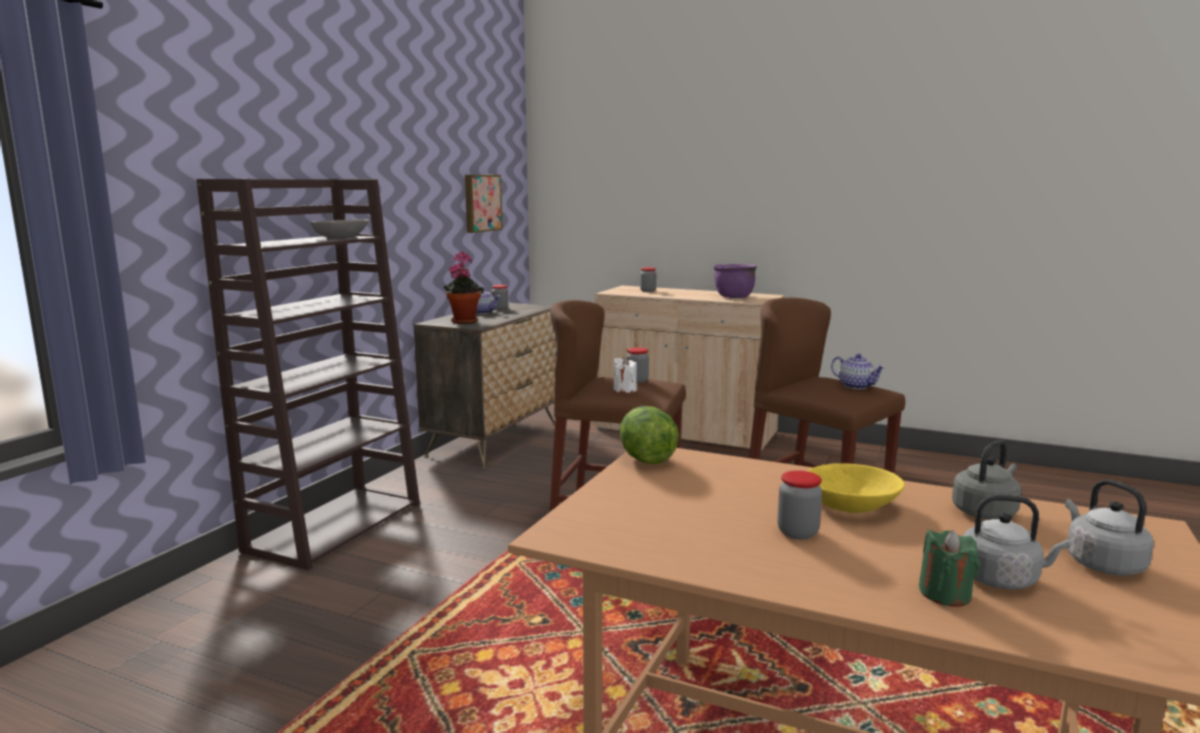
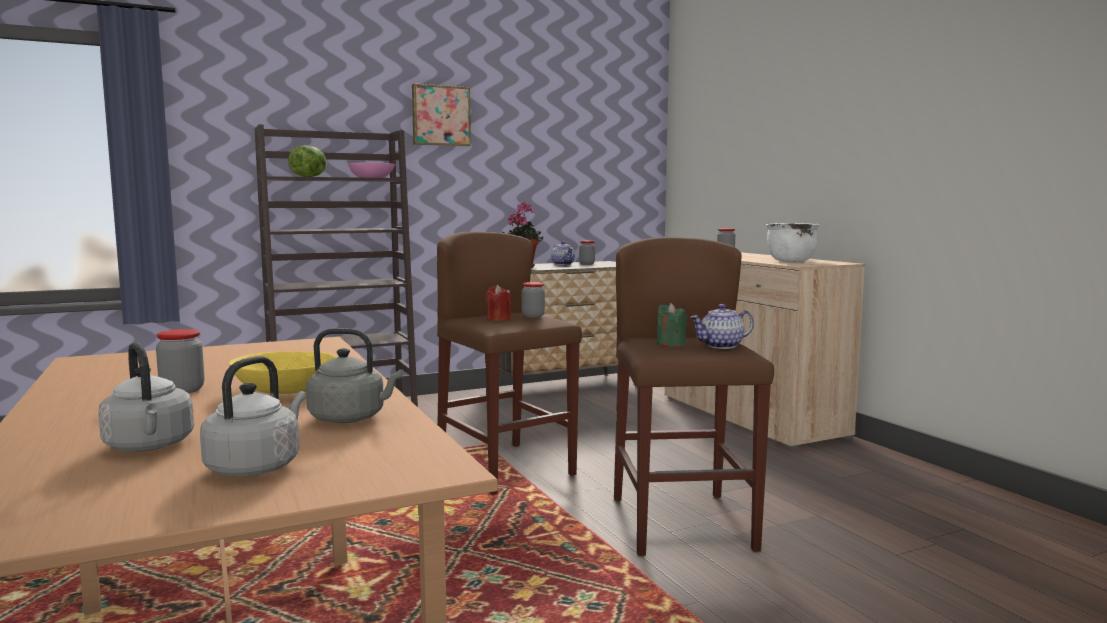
camera: 40 degrees right, 5 degrees down
(341, 237) = (372, 177): grey bowl -> pink bowl
(481, 203) = (589, 164): picture -> picture (440, 116)
(625, 390) = (498, 319): white candle -> red candle
(646, 459) = (297, 343): lettuce -> lettuce (309, 177)
(733, 297) = (790, 261): purple cooking pot -> white cooking pot
(856, 386) = (721, 346): teapot -> teapot turned 75 degrees clockwise
(945, 594) = (84, 438): green candle -> green candle (671, 344)

